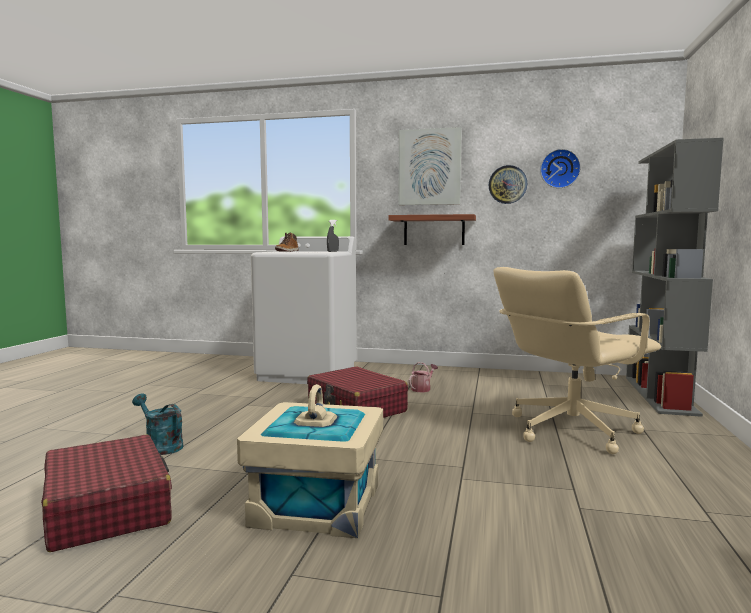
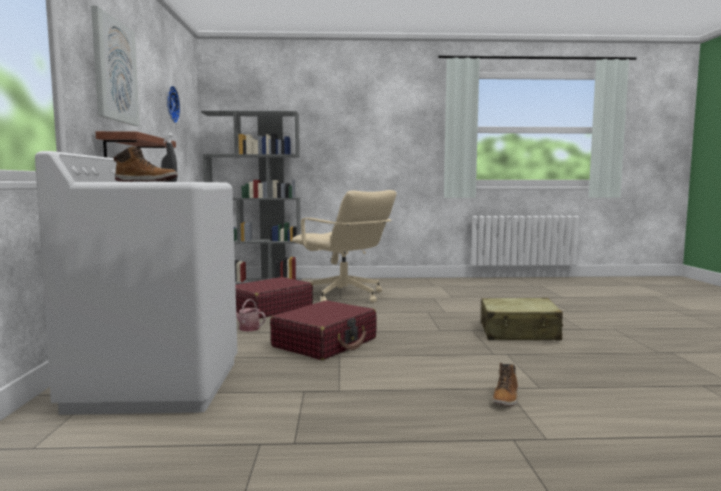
camera: 105 degrees left, 0 degrees up
(108, 508) = (618, 379): red suitcase -> red suitcase (270, 308)
(160, 446) = (506, 398): turquoise watering can -> boot
(317, 505) = (519, 332): beige storage box -> beige suitcase
(507, 184) = (153, 111): wall clock -> none

